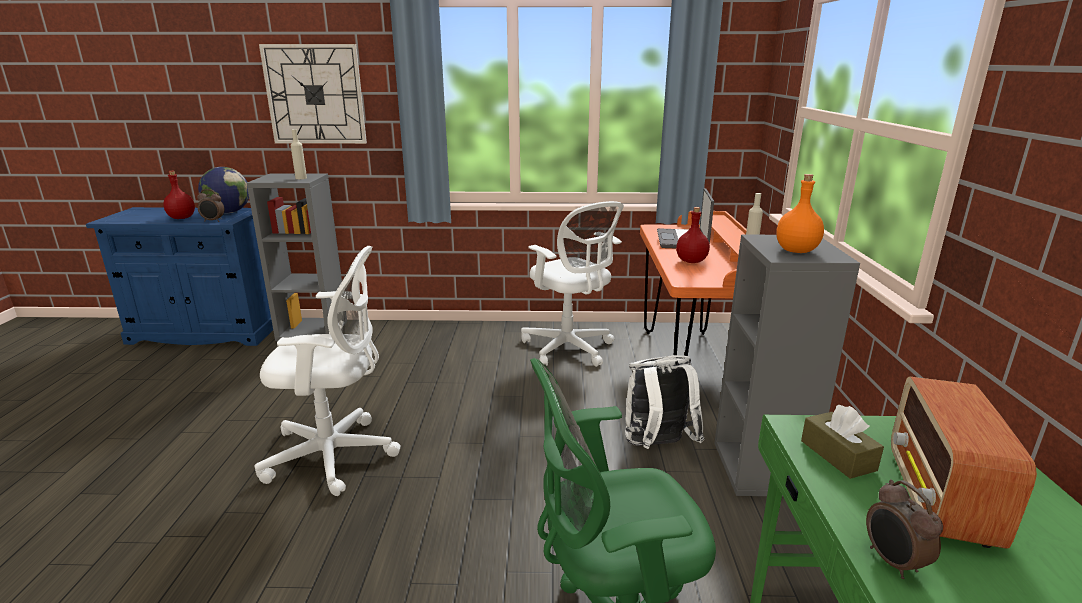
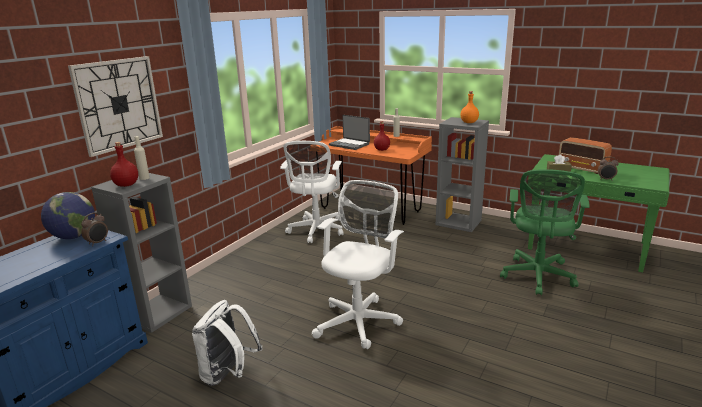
camera: 60 degrees left, 0 degrees up
(182, 218) = (53, 256): red bottle -> red bottle (126, 185)
(570, 349) = (316, 231): white office chair -> white office chair turned 105 degrees clockwise
(657, 446) = (427, 236): white backpack -> white backpack (228, 374)

